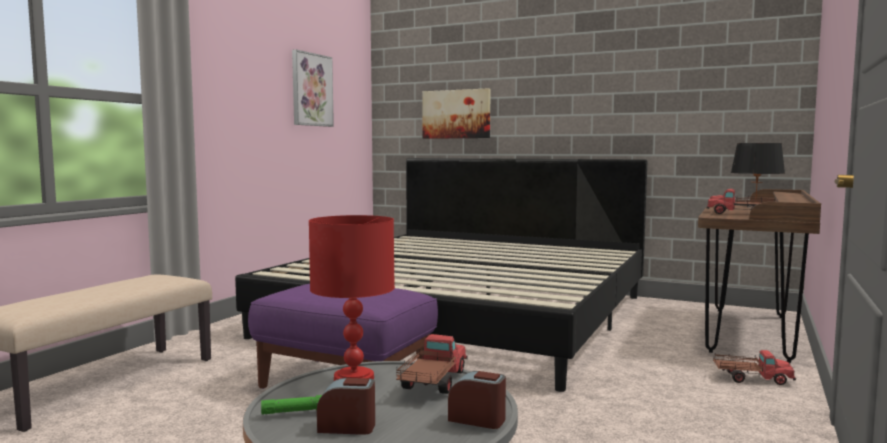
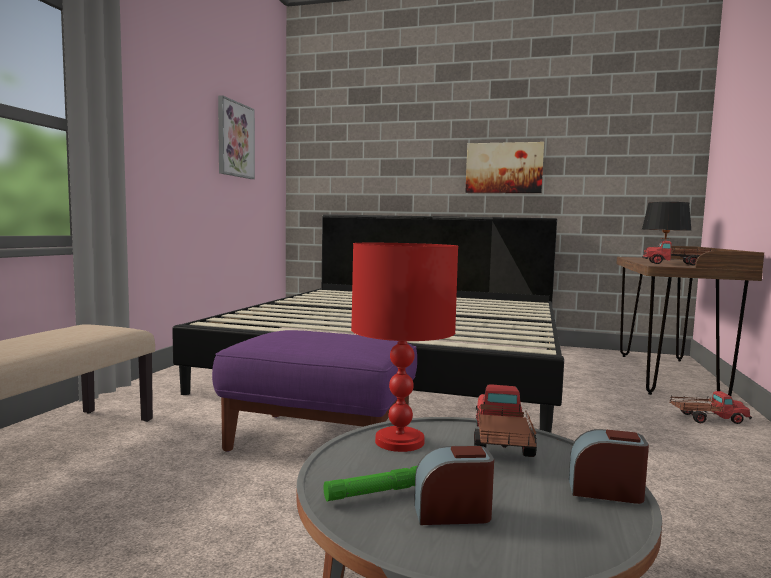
camera: 10 degrees left, 0 degrees up
(456, 114) = (373, 173): picture -> picture (504, 168)

